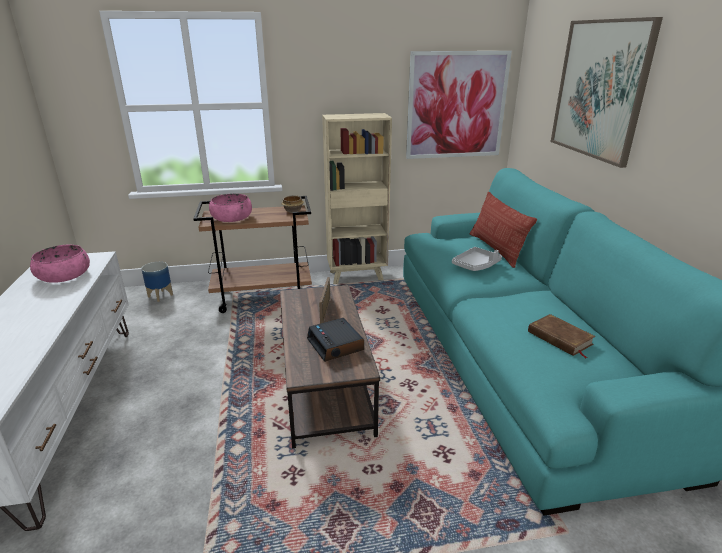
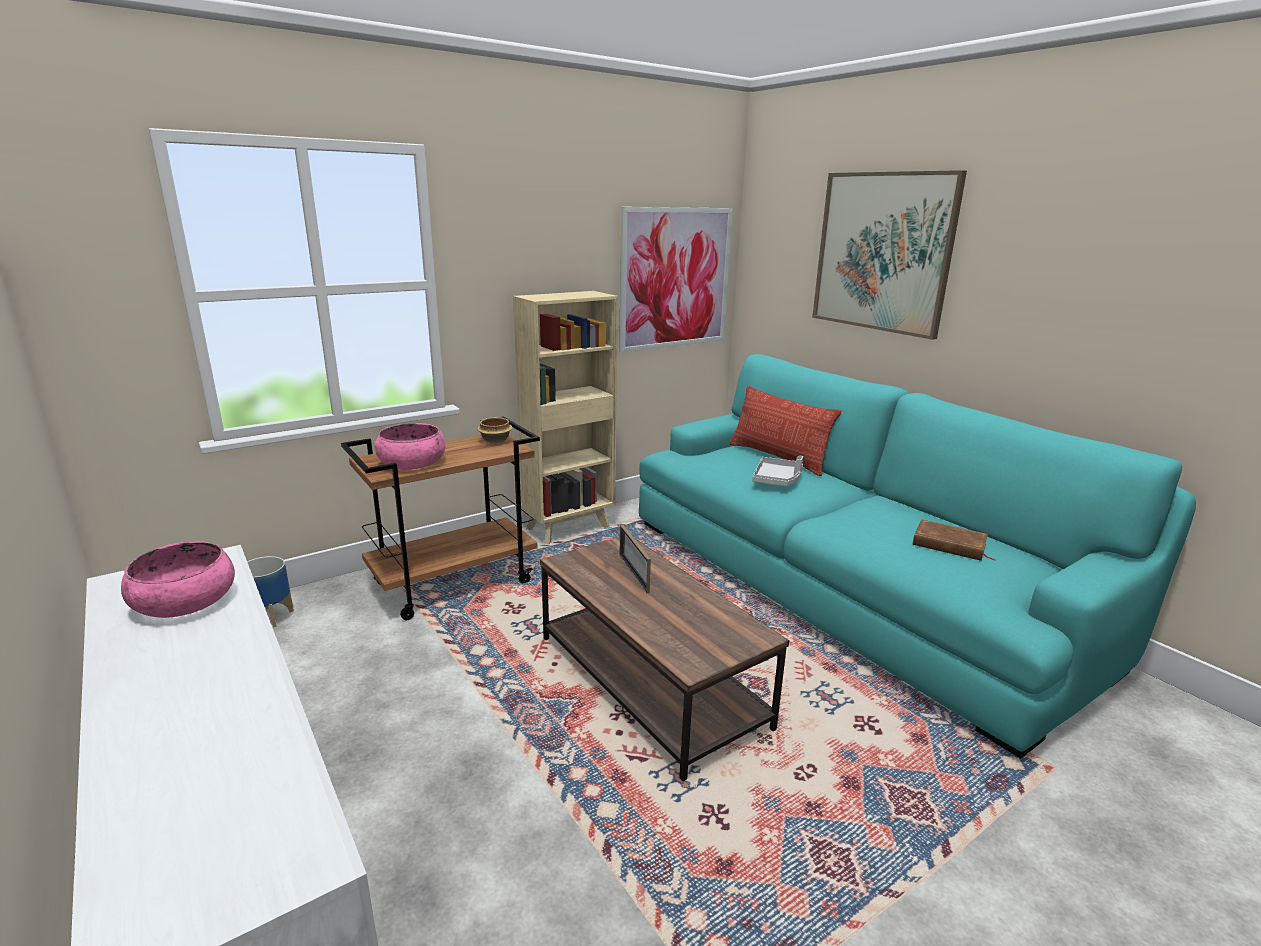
camera: 25 degrees left, 5 degrees down
(336, 345) = (695, 614): alarm clock -> none

